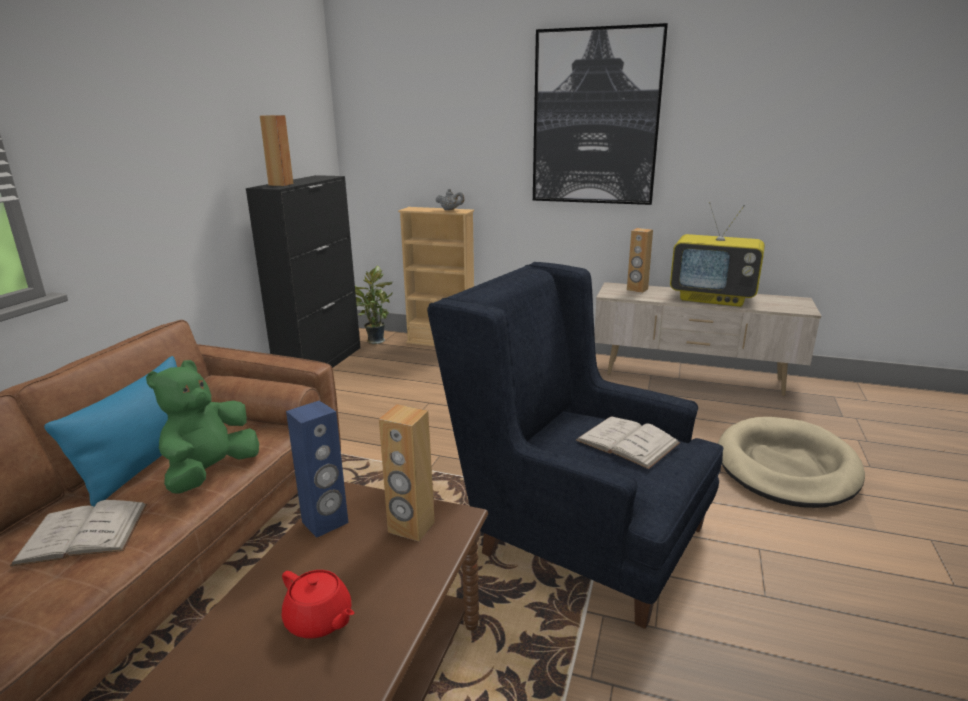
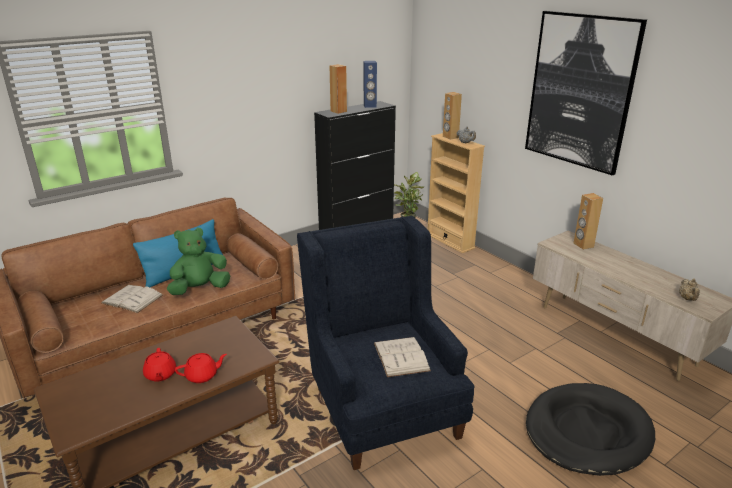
camera: 35 degrees right, 5 degrees up
(325, 522) = (207, 334): blue speaker -> blue speaker (370, 106)
(400, 584) = (202, 376): none -> red teapot
(411, 527) = (236, 353): brown speaker -> brown speaker (450, 137)
(713, 298) = (637, 273): television -> none
(779, 306) = (687, 299): none -> beige teapot
(786, 467) = (587, 432): beige dog bed -> black dog bed

